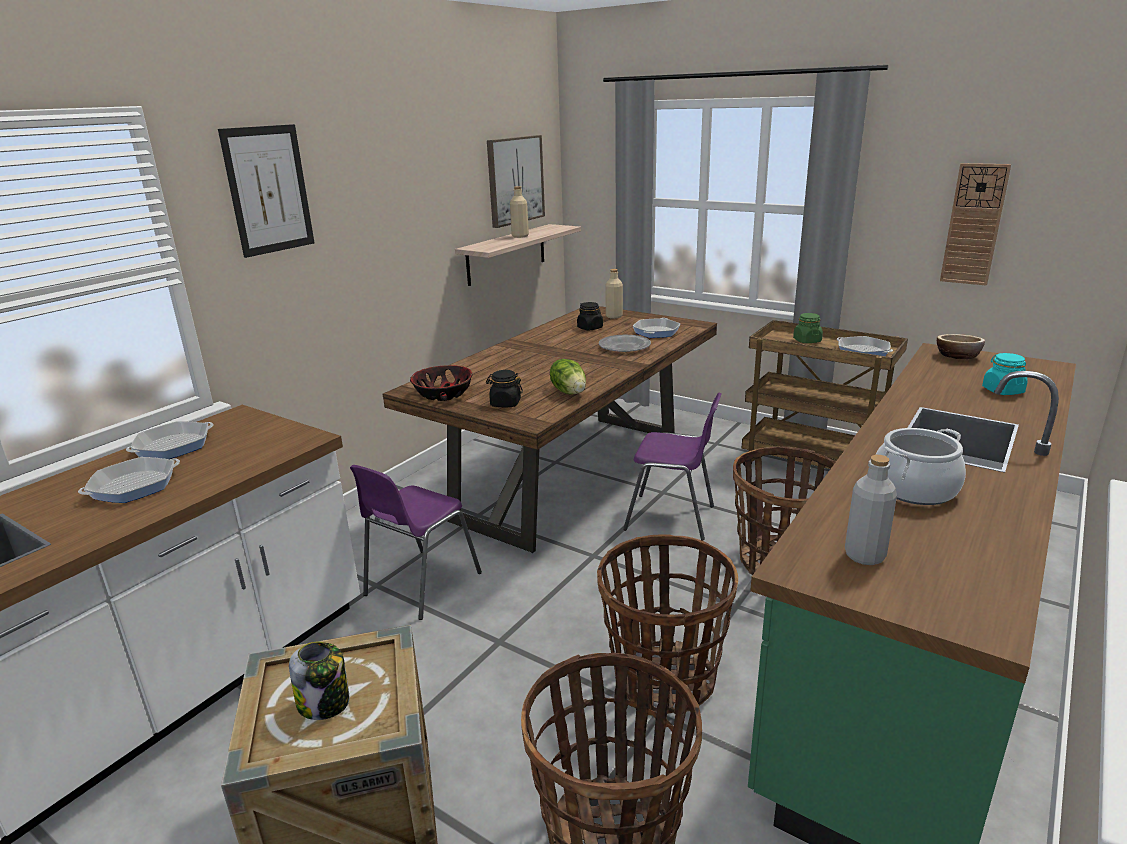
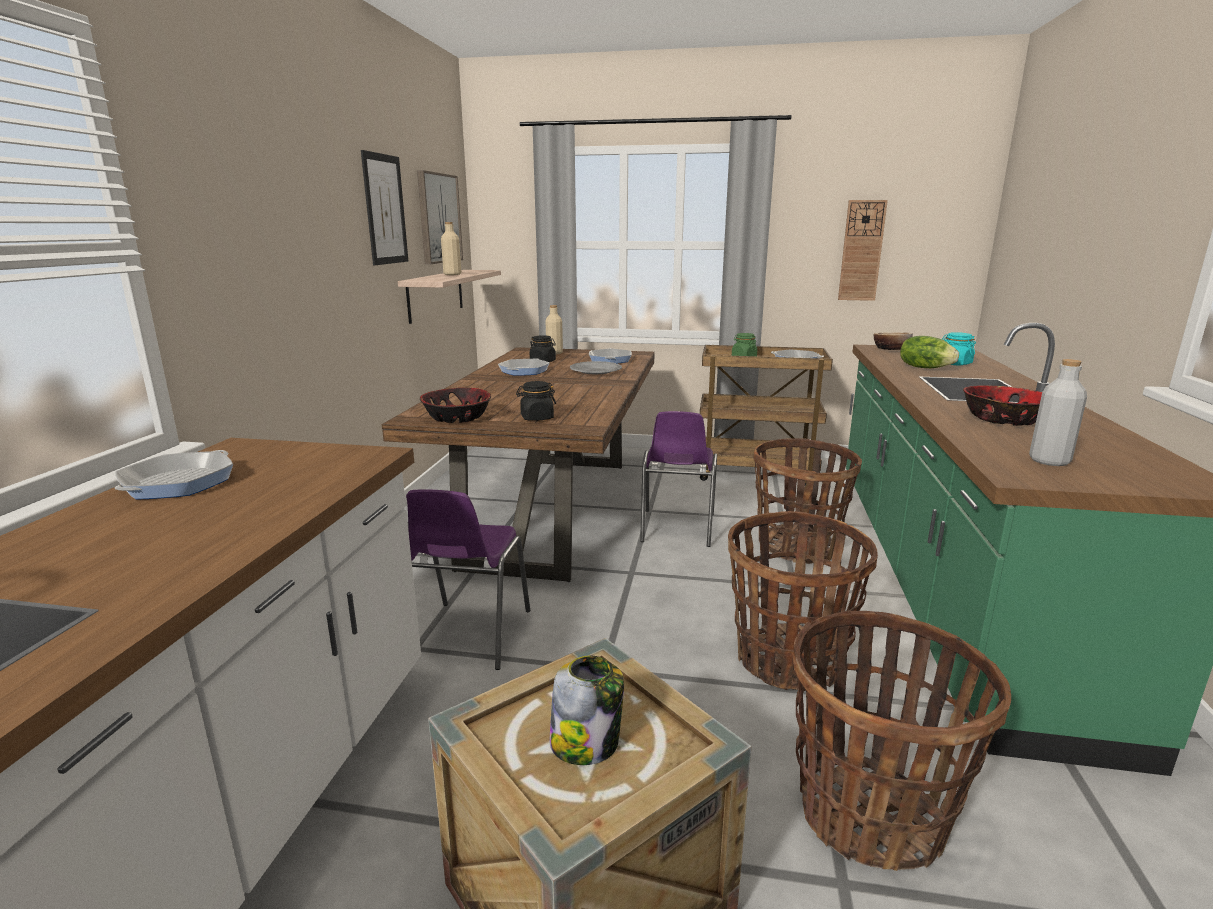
camera: 25 degrees left, 5 degrees down
(134, 486) = (167, 528): frying pan -> frying pan (524, 371)
(268, 190) = (231, 172): picture -> picture (385, 209)
(569, 392) = (590, 404): lettuce -> lettuce (925, 368)
(672, 518) = (676, 529): purple chair -> purple chair turned 105 degrees clockwise
(914, 489) = (1004, 419): cooking pot -> bowl

